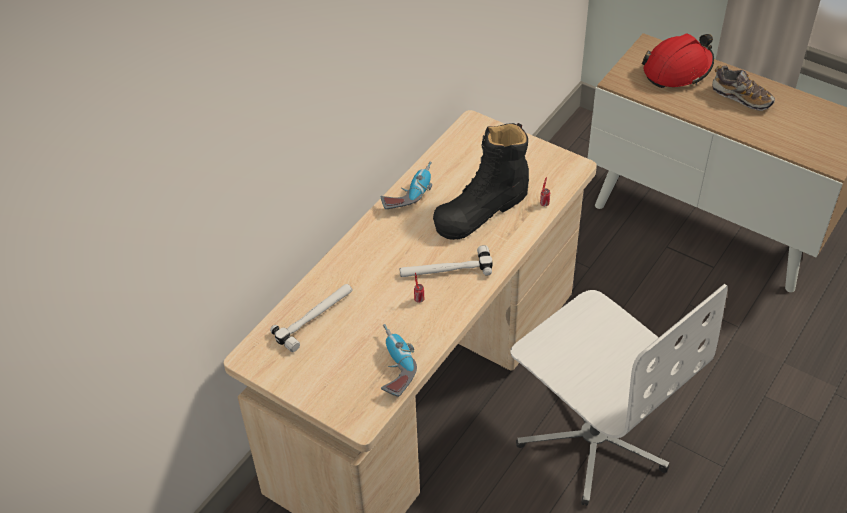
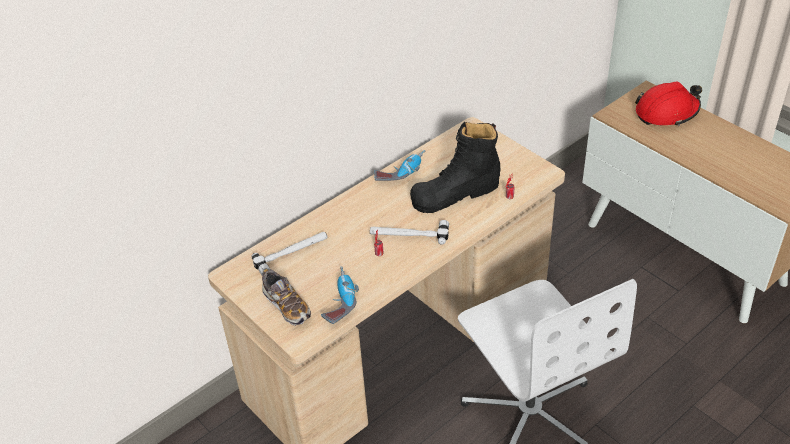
camera: 15 degrees right, 5 degrees down
(741, 97) = (716, 142): shoe -> shoe (287, 306)

